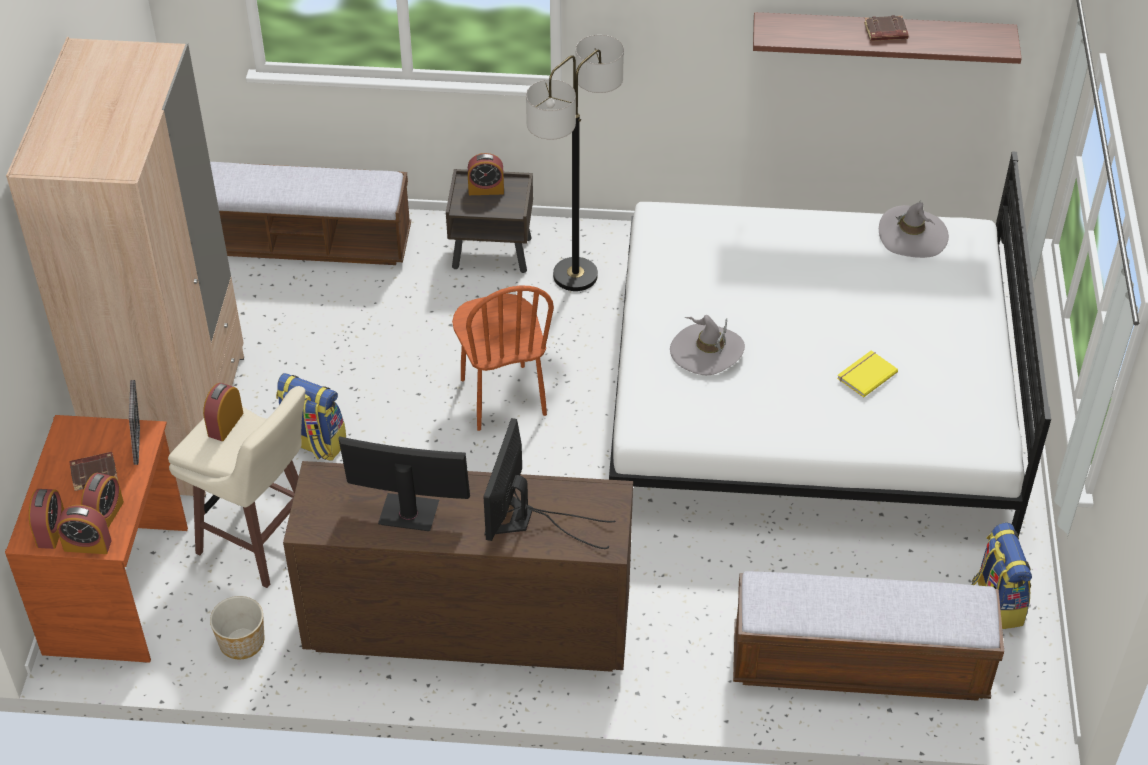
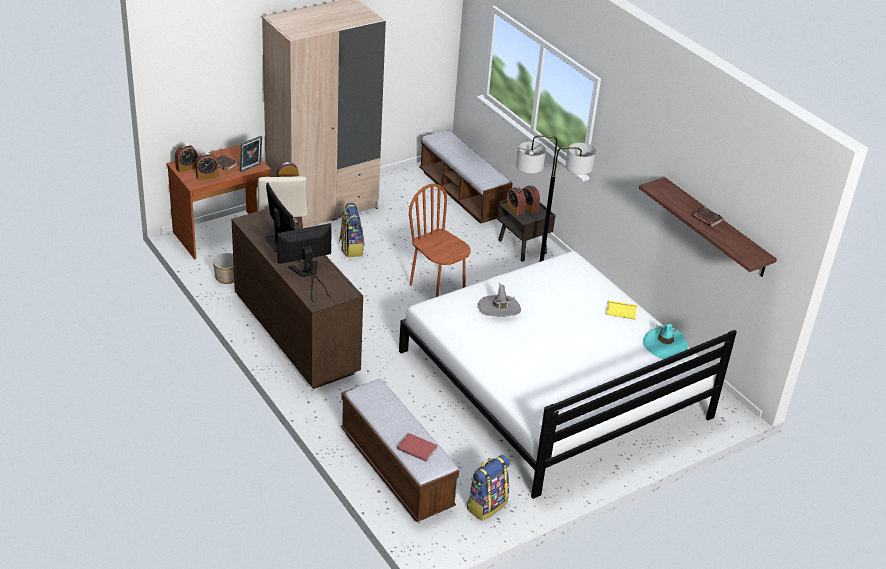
camera: 50 degrees right, 10 degrees down
(87, 545) = (188, 178): alarm clock -> alarm clock (514, 209)
(502, 397) = (437, 288): brown chair -> brown chair turned 105 degrees clockwise
(865, 375) = (543, 364): yellow book -> yellow book (621, 310)
(912, 235) = (664, 345): grey hat -> turquoise hat
(929, 609) = (417, 447): none -> red book

